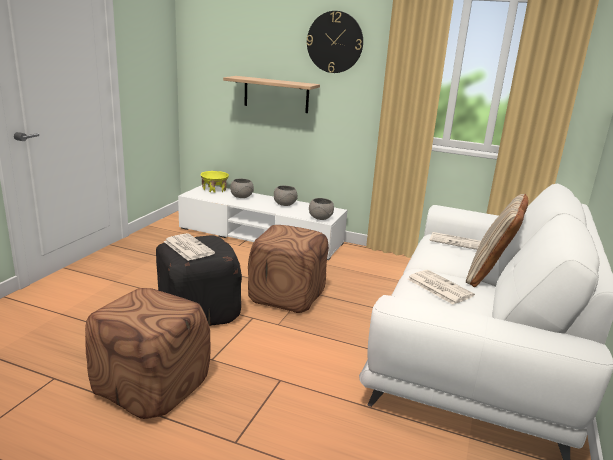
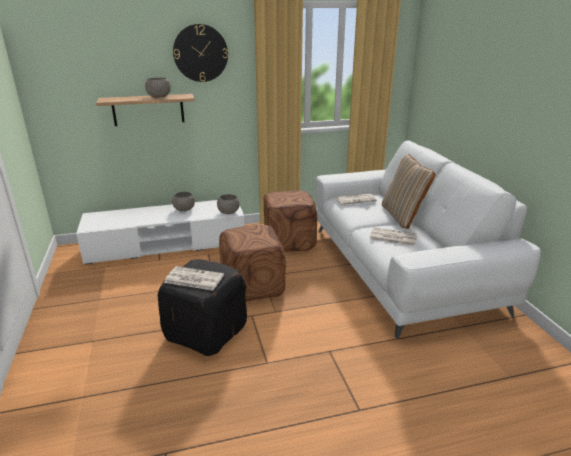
camera: 35 degrees left, 5 degrees up
(151, 386) = (252, 408): brown ottoman -> brown ottoman (289, 242)
(214, 190) = (103, 216): yellow bowl -> none
(241, 197) = (138, 214): grey bowl -> grey bowl (159, 97)

